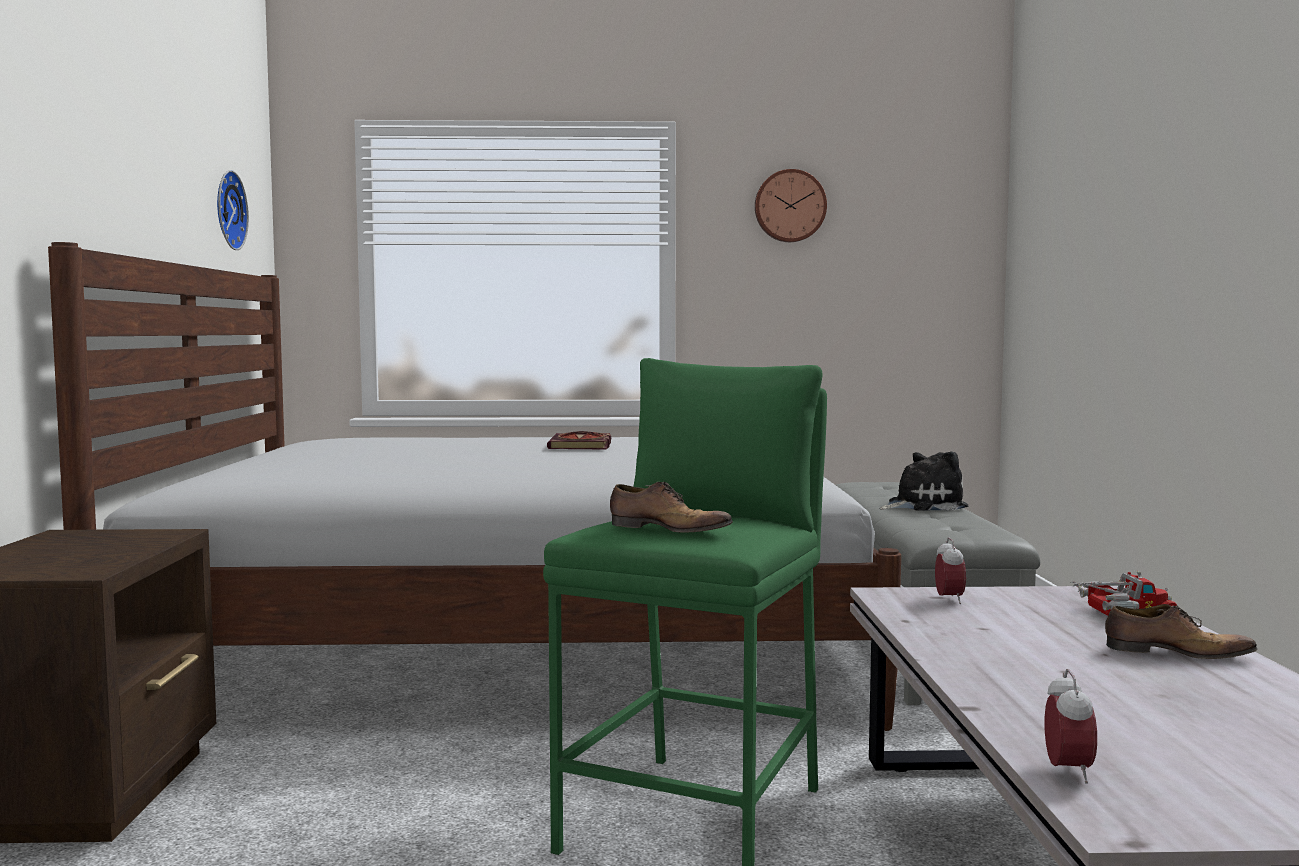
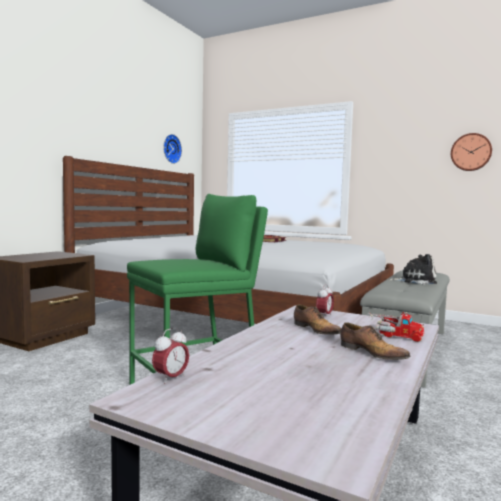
camera: 30 degrees right, 0 degrees up
(667, 530) = (167, 261): shoe -> shoe (316, 330)
(789, 206) = (405, 136): wall clock -> wall clock (471, 152)

